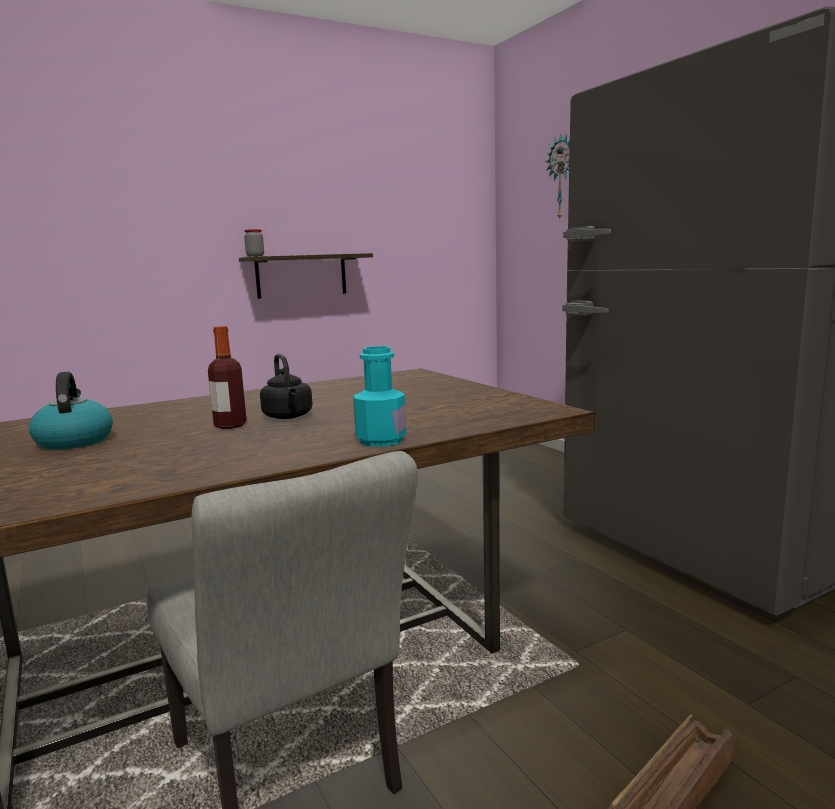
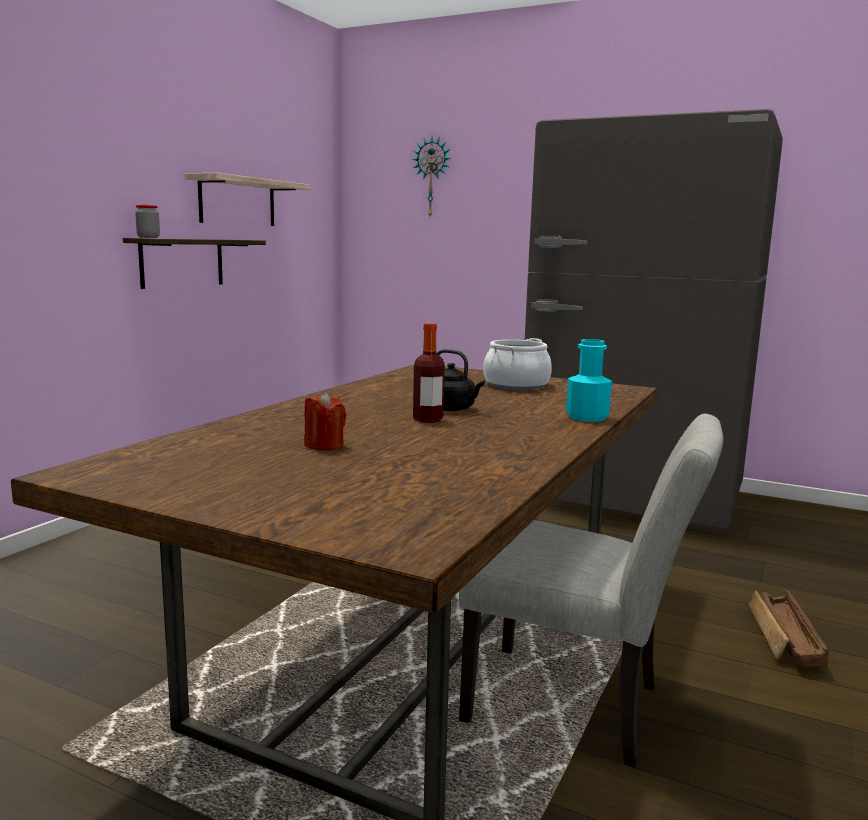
camera: 35 degrees left, 0 degrees up
(74, 441) = (324, 446): kettle -> red candle
(364, 220) = (237, 202): none -> shelf
(435, 396) = (516, 385): none -> cooking pot

